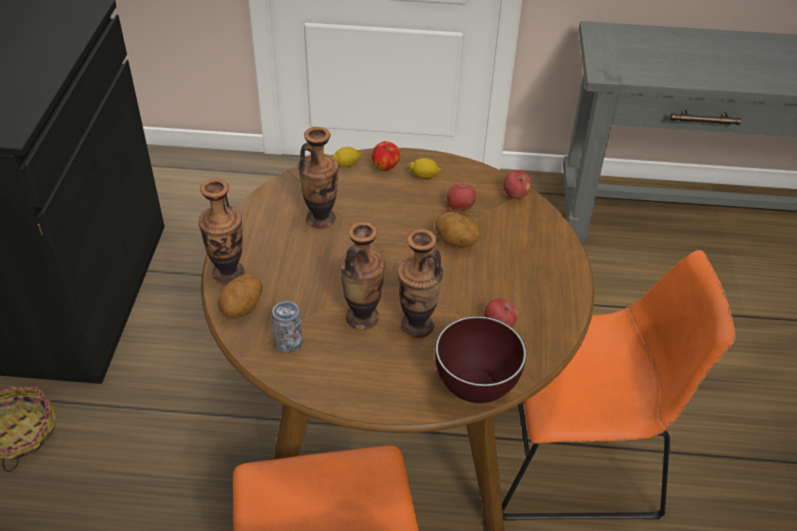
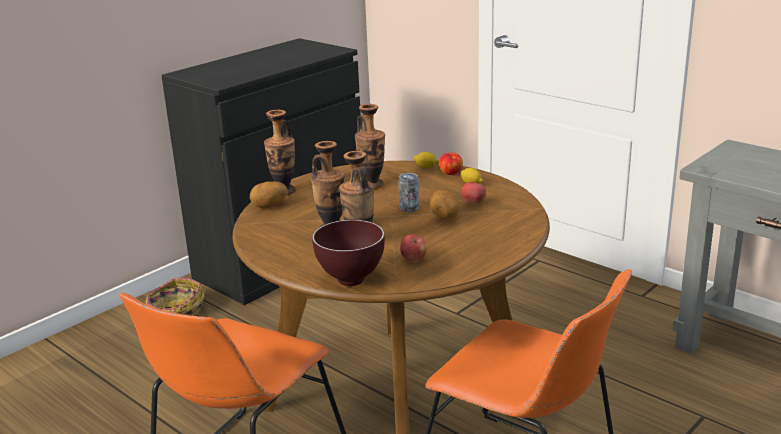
camera: 40 degrees right, 20 degrees down
(288, 343) = (273, 227): can -> can (409, 208)
(515, 195) = (525, 208): apple -> none

